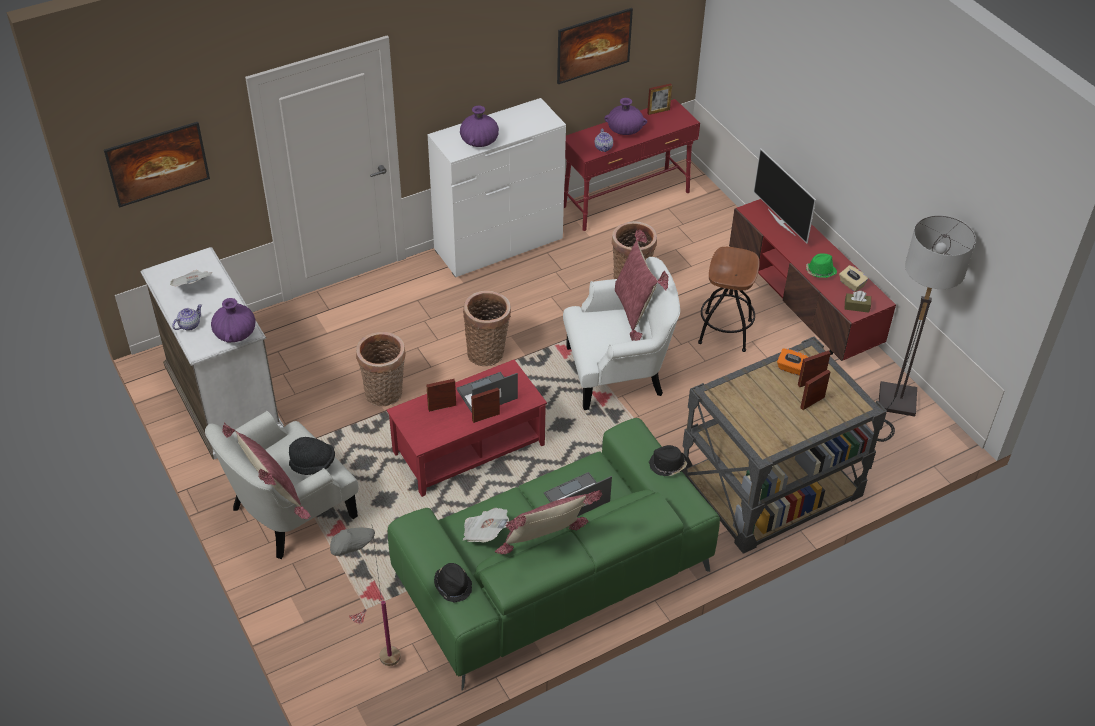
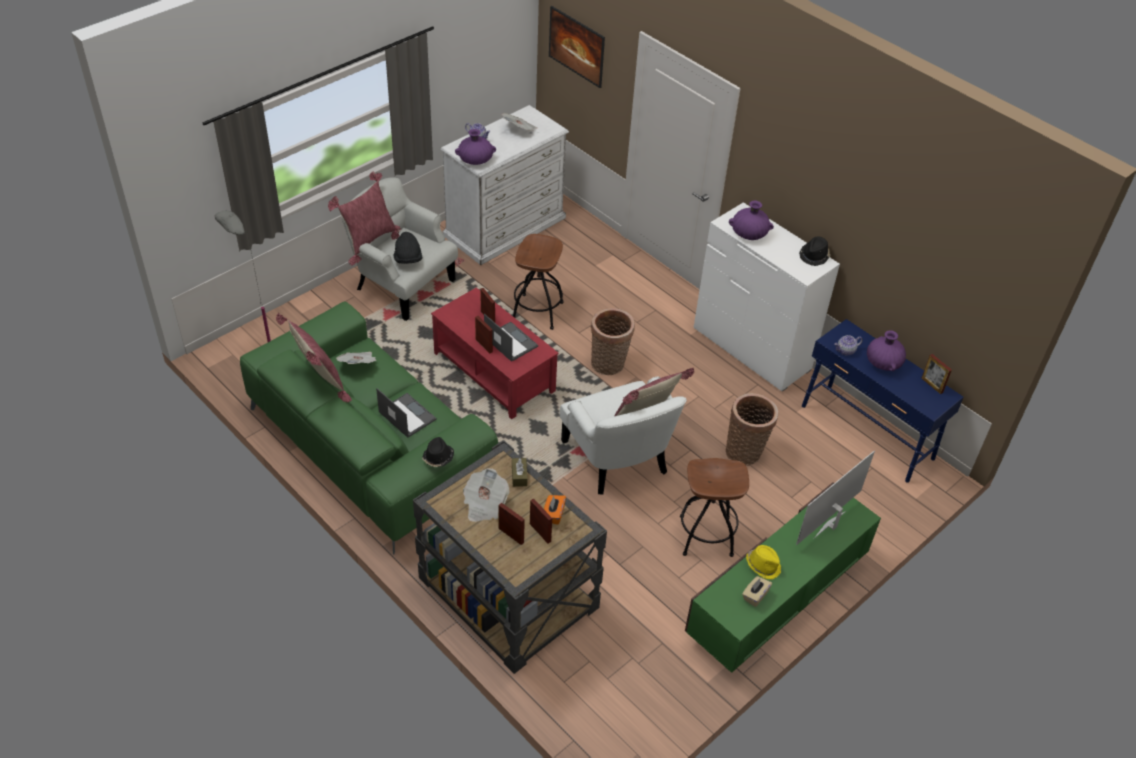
camera: 75 degrees right, 0 degrees up
(385, 394) = (537, 311): basket -> brown stool
(453, 586) = (284, 343): black hat -> black hat (814, 256)
(593, 58) = (899, 275): picture -> none
(626, 200) = (866, 433): red console table -> blue console table
(771, 416) = (484, 504): none -> newspaper
(803, 304) = (776, 601): red tv stand -> green tv stand
(820, 272) = (763, 565): green hat -> yellow hat
(856, 306) = (721, 603): brown tissue box -> brown tissue box (519, 476)
(890, 409) = (645, 694): floor lamp -> none

